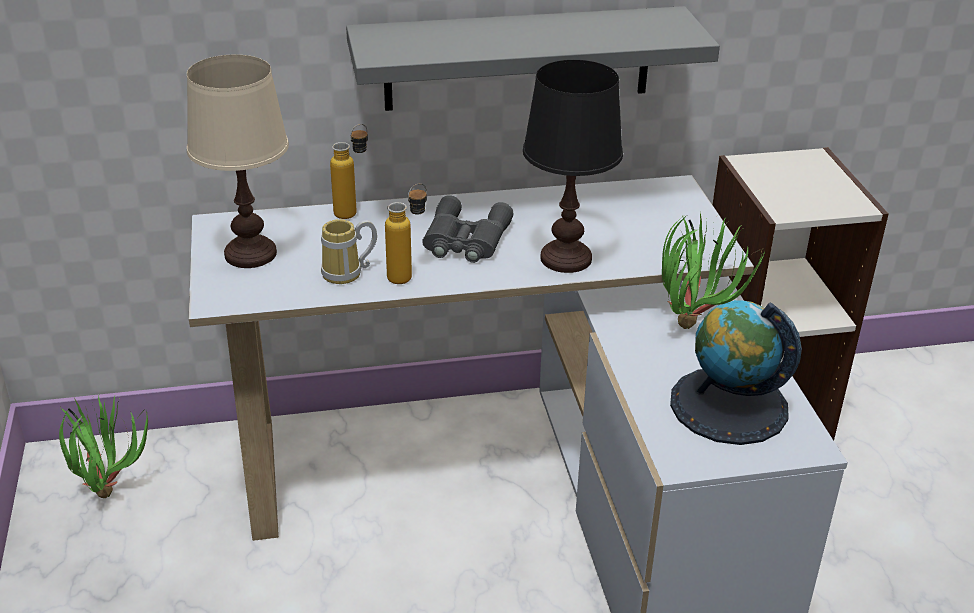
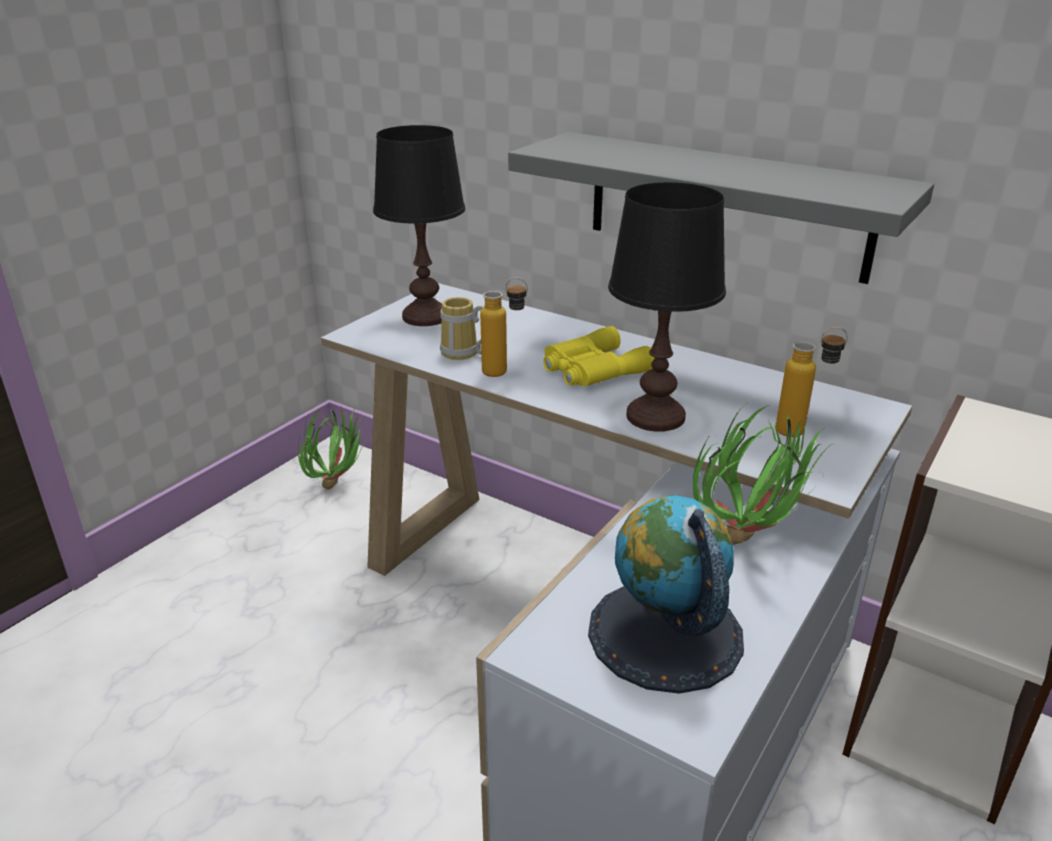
camera: 45 degrees right, 5 degrees down
(250, 254) = (425, 317): beige table lamp -> black table lamp
(353, 211) = (542, 318): bottle -> bottle (801, 431)
(465, 240) = (592, 369): grey binoculars -> yellow binoculars

